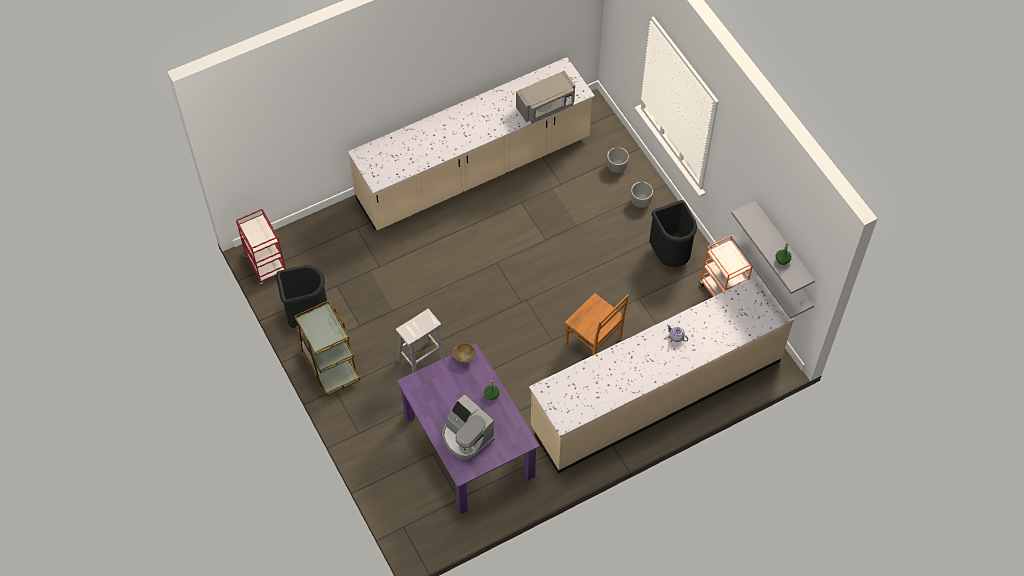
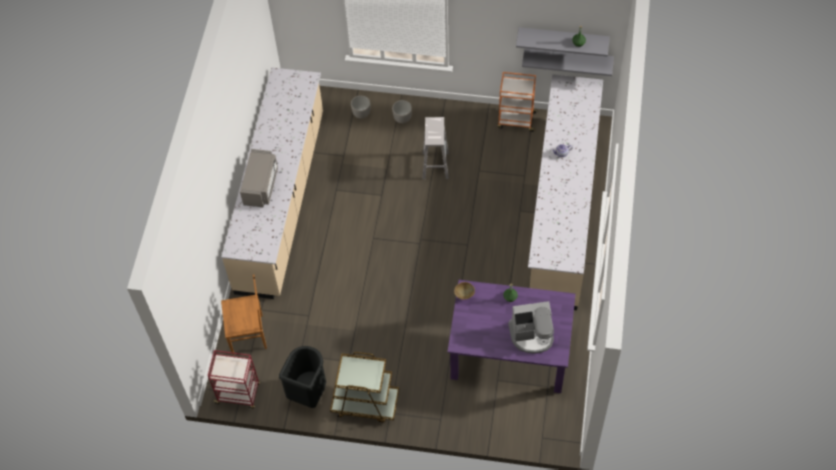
camera: 50 degrees left, 0 degrees up
(422, 360) = (414, 338): white stool -> white stool (435, 165)
(546, 106) = (302, 107): grey microwave -> grey microwave (261, 185)
(594, 342) = (491, 220): brown chair -> brown chair (249, 334)
(670, 254) = (460, 129): black trash can -> none

